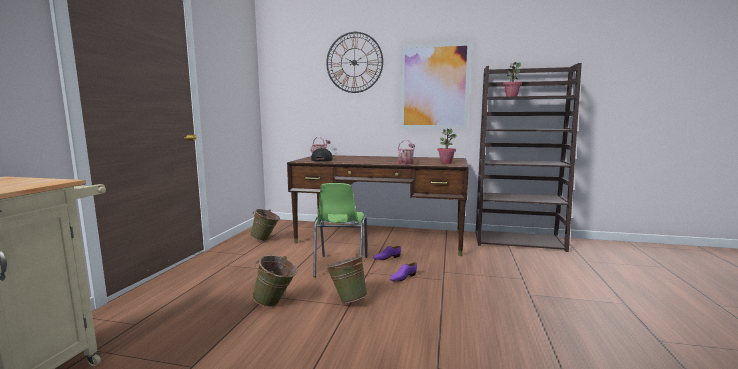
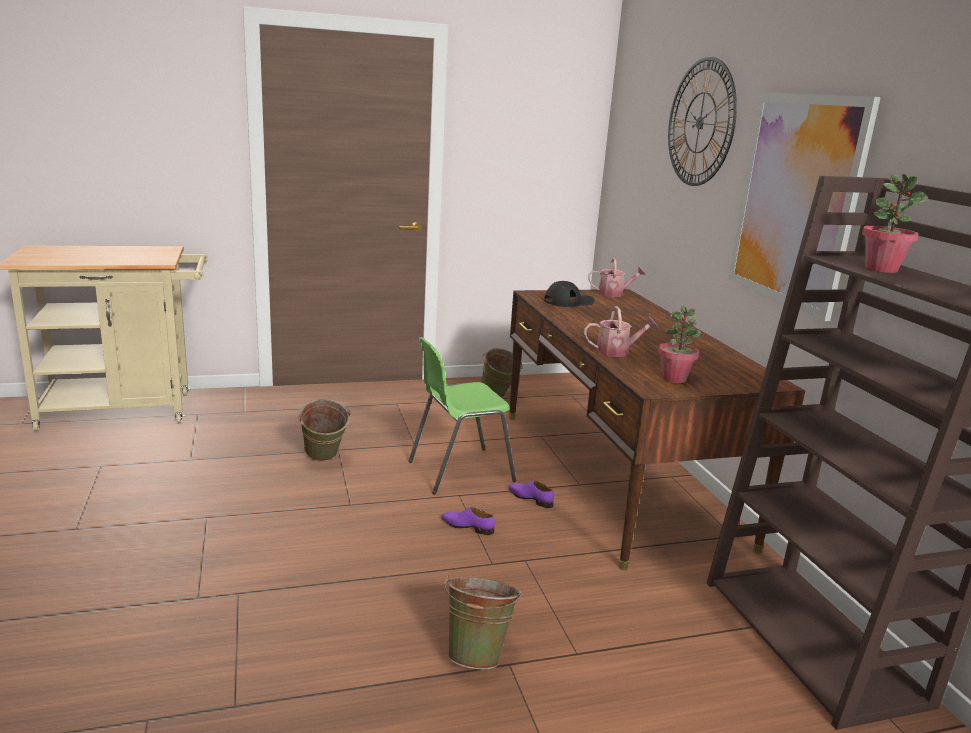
camera: 60 degrees right, 10 degrees up
(347, 299) = (364, 499): green bucket -> green bucket (478, 654)

